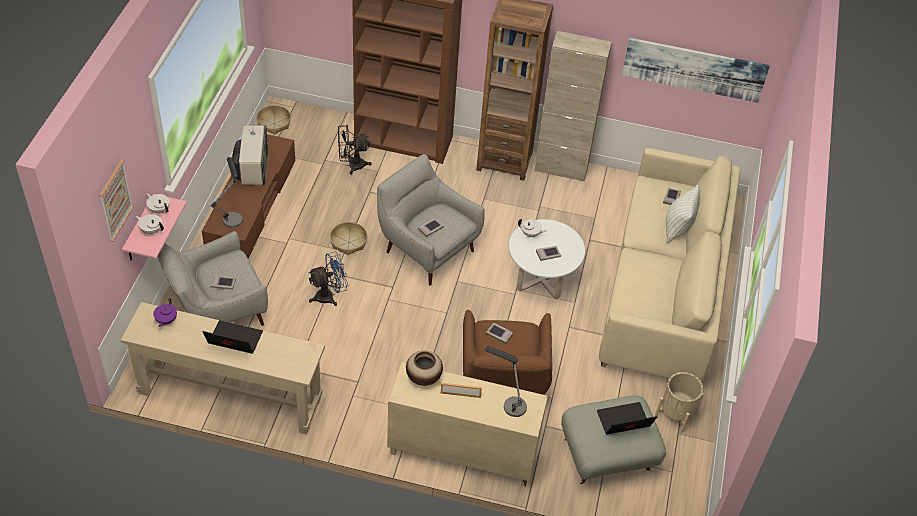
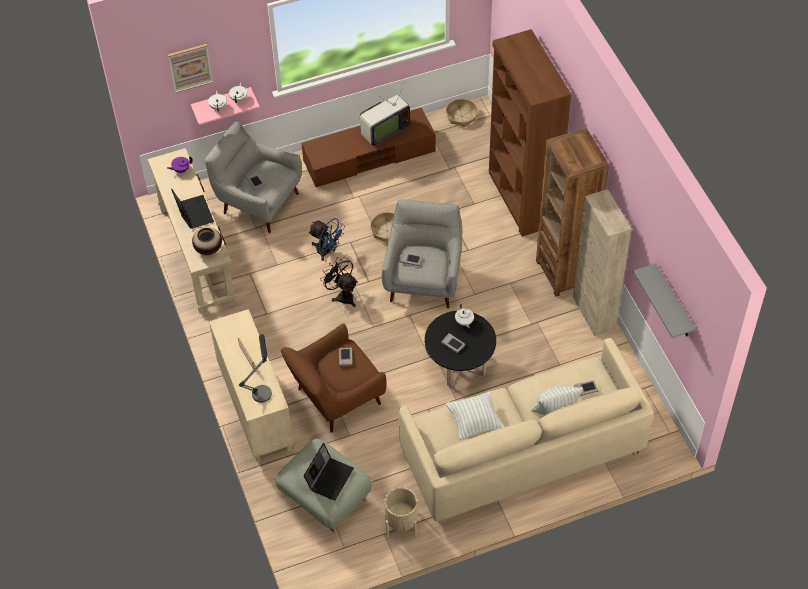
camera: 60 degrees right, 5 degrees up
(232, 215) = (330, 149): table lamp -> none
(352, 165) = (464, 185): black fan -> black fan (342, 295)
(423, 378) = (244, 329): vase -> vase (208, 249)
(541, 280) = (459, 366): white coffee table -> black coffee table
(623, 423) = (329, 478): laptop -> laptop turned 75 degrees clockwise
(649, 284) = (474, 422): none -> pillow
(694, 69) = (673, 303): picture -> grey shelf

